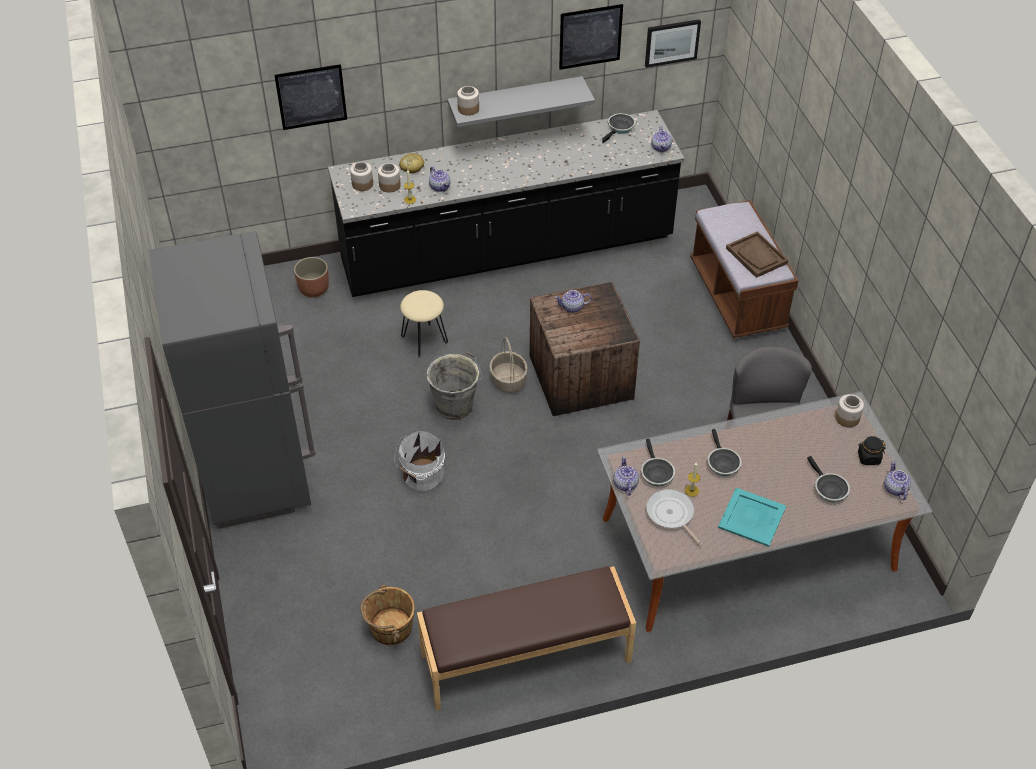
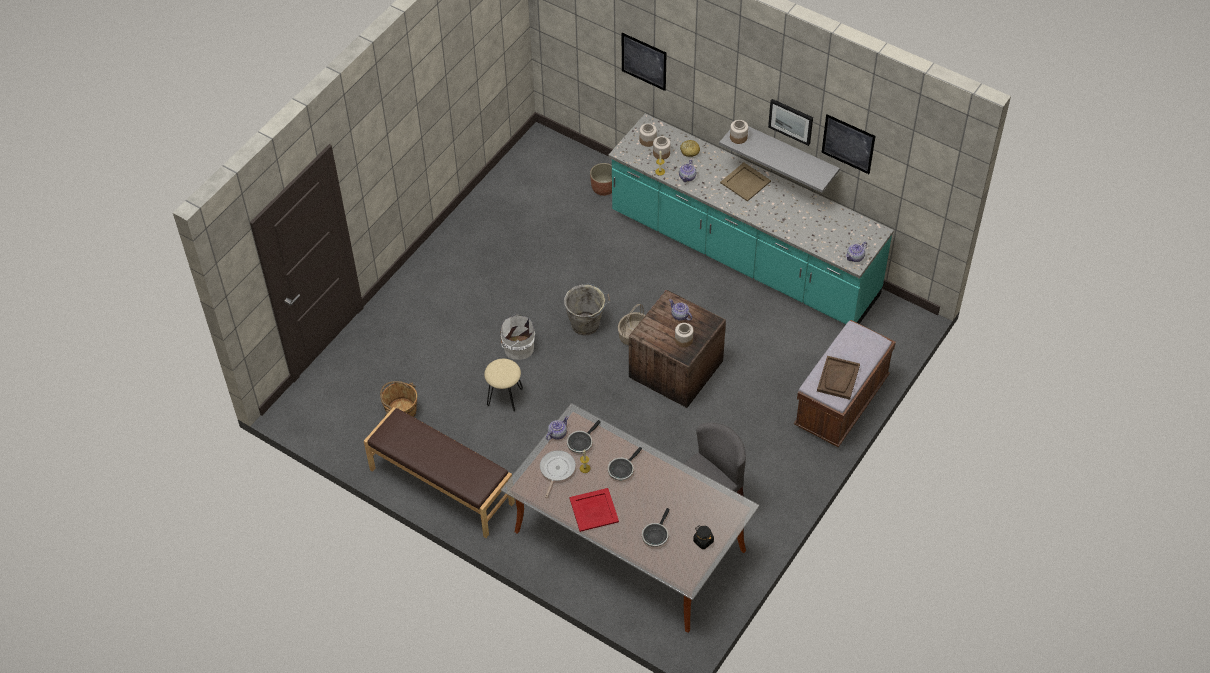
camera: 50 degrees right, 5 degrees up
(256, 474) = (441, 273): grey fridge -> none
(424, 340) = (621, 271): beige stool -> beige stool (504, 397)
(494, 157) = (746, 182): none -> beige tray
(507, 252) = (743, 256): black counter -> turquoise counter
(620, 128) = (850, 223): frying pan -> none
(672, 42) = (913, 187): picture -> picture (791, 121)
(752, 517) = (594, 510): turquoise tray -> red tray
(847, 418) = (726, 511): jar -> jar (683, 340)
(895, 489) = (690, 569): teapot -> none

